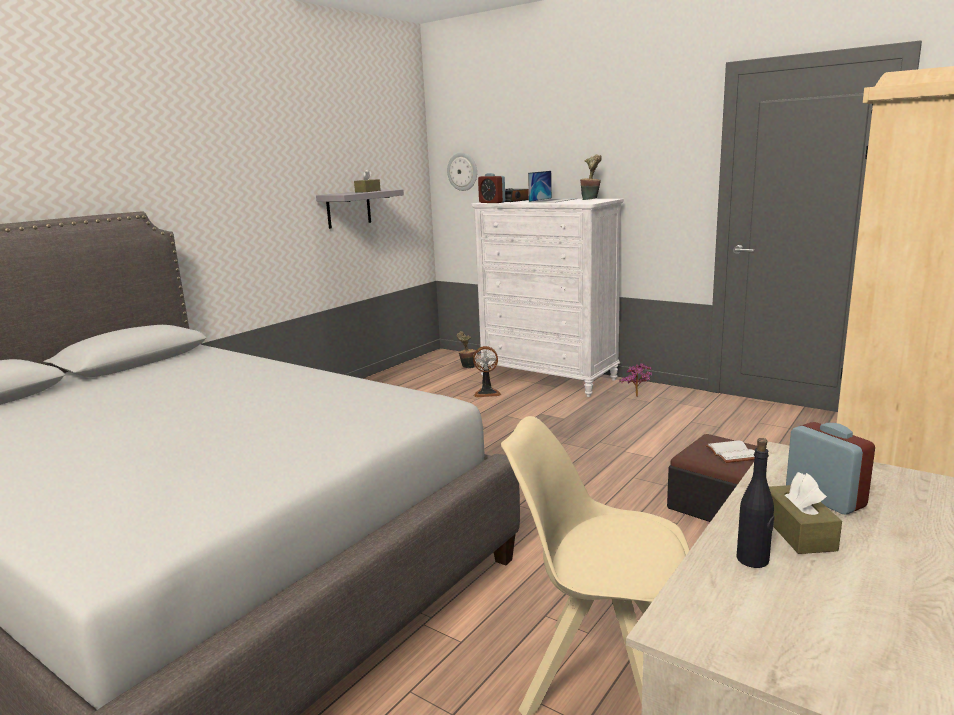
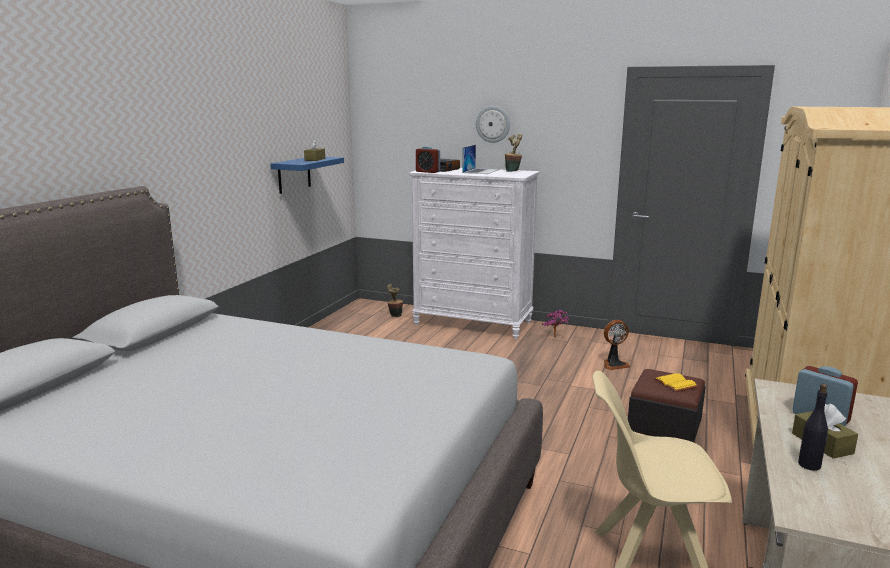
camera: 15 degrees left, 0 degrees up
(348, 209) = (294, 174): grey shelf -> blue shelf
(462, 171) = (386, 140): wall clock -> wall clock (493, 124)
(487, 393) = (427, 339): fan -> fan (614, 364)
(730, 453) = (674, 384): white book -> yellow book

